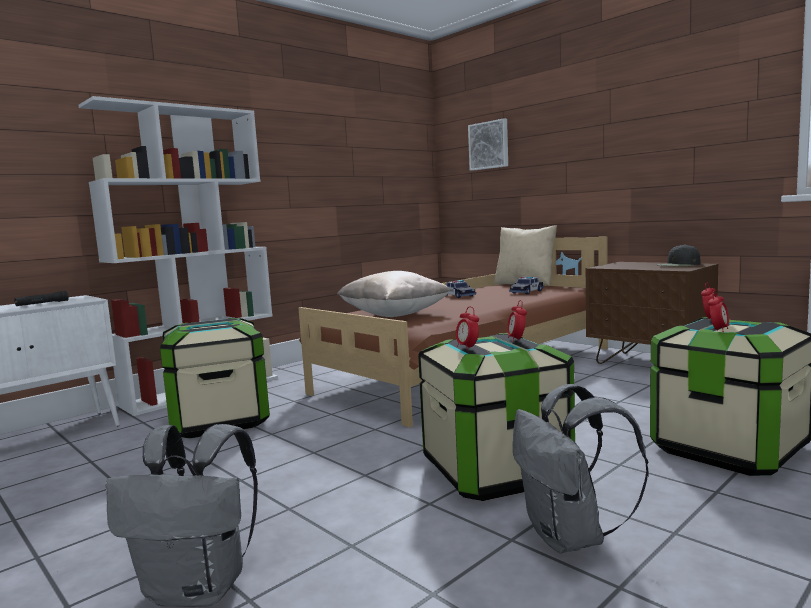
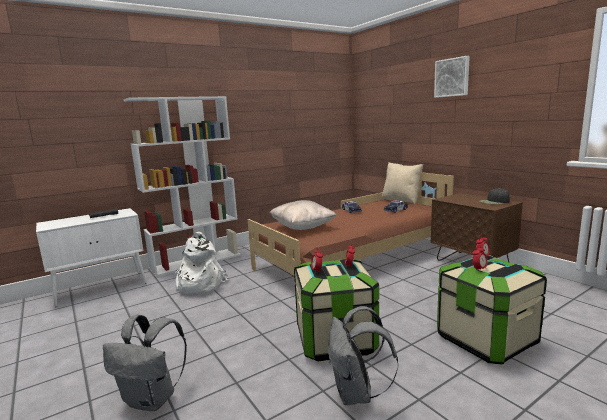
camera: 10 degrees right, 5 degrees up
(220, 420) = (198, 285): storage box -> white backpack
(489, 145) = (384, 107): picture -> picture (452, 77)

